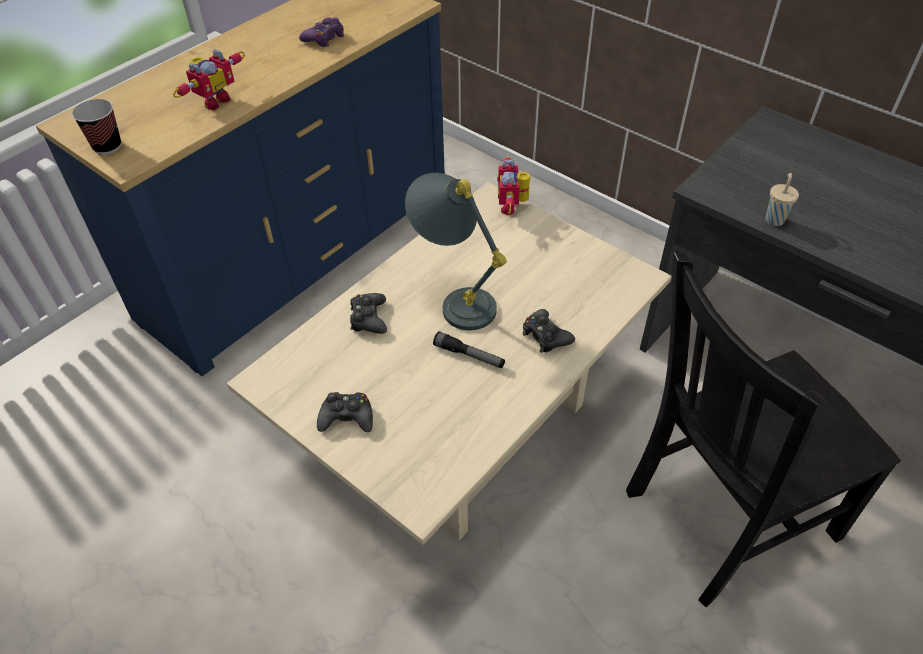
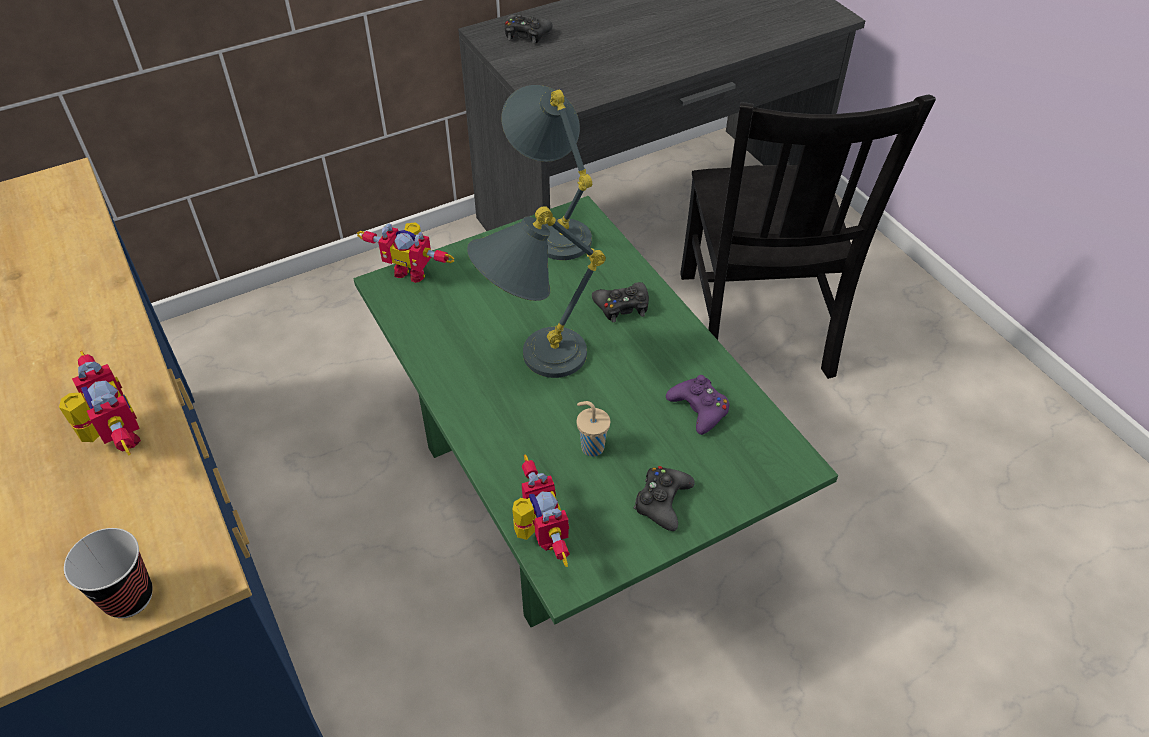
camera: 70 degrees left, 0 degrees up
(292, 353) = (538, 536): none -> toy robot
(324, 38) = (60, 284): purple game controller -> purple game controller (699, 409)
(368, 318) = (519, 446): black game controller -> black game controller (526, 34)
(463, 429) = (574, 490): beige coffee table -> green coffee table
(469, 355) = (620, 373): flashlight -> none
(612, 266) = (552, 228): none -> grey table lamp
(774, 219) = (621, 82): beige cup -> beige cup (591, 447)

